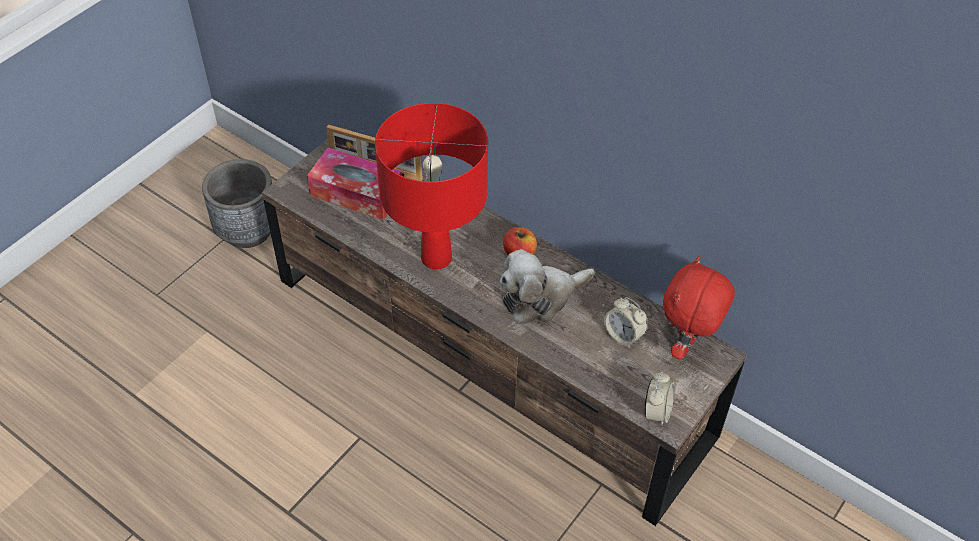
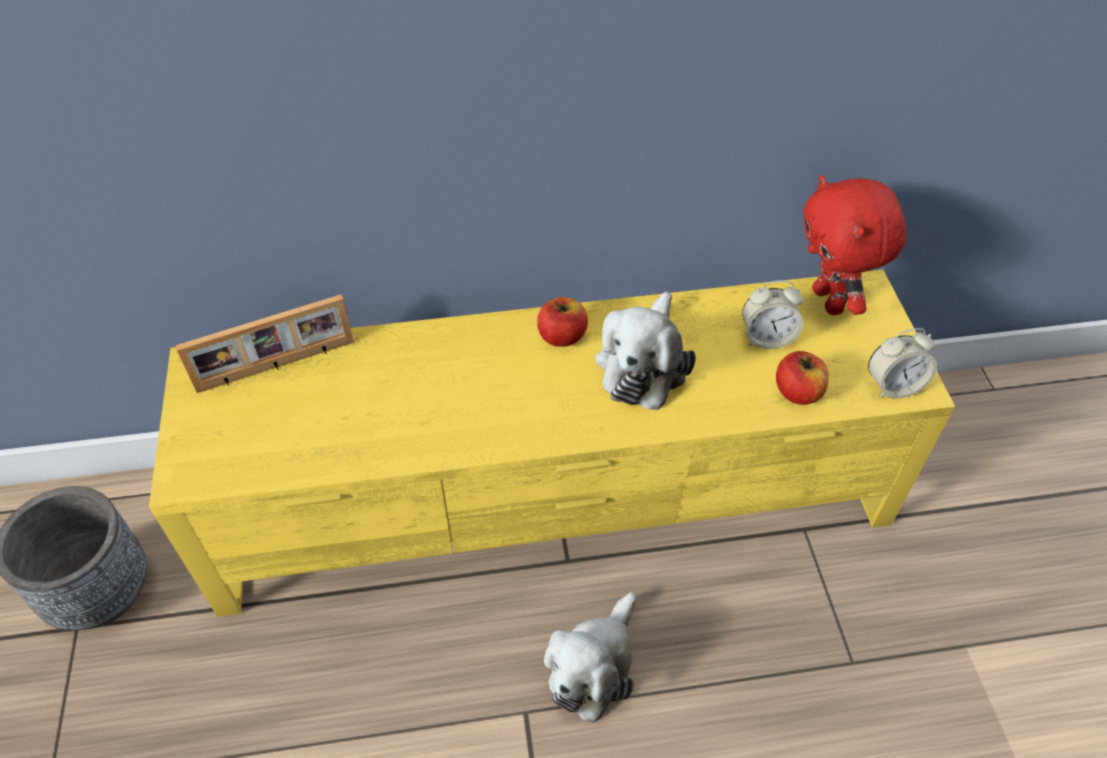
camera: 45 degrees left, 0 degrees up
(356, 193) = (287, 411): tissue box -> none
(412, 447) = (593, 666): none -> plush toy
(436, 257) = (479, 410): red table lamp -> none
(490, 356) = (556, 497): brown tv stand -> yellow tv stand
(600, 373) = (797, 392): none -> apple
(656, 412) = (893, 386): alarm clock -> alarm clock turned 105 degrees clockwise

